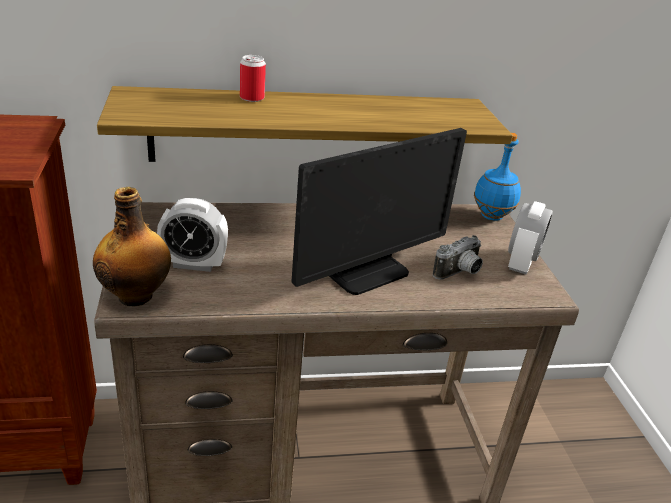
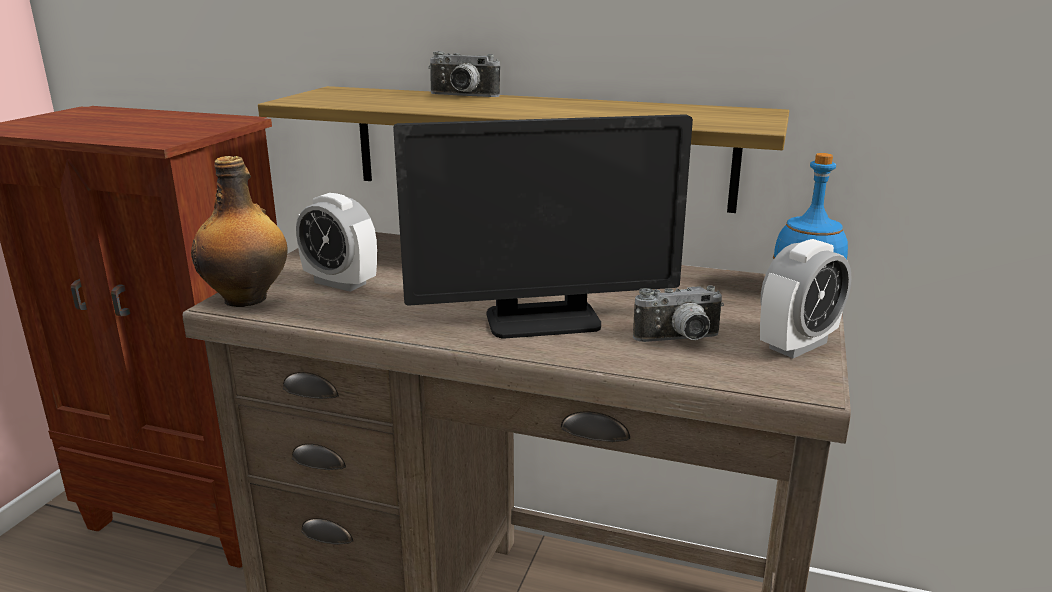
camera: 30 degrees right, 10 degrees down
(252, 98) = (462, 97): can -> camera

